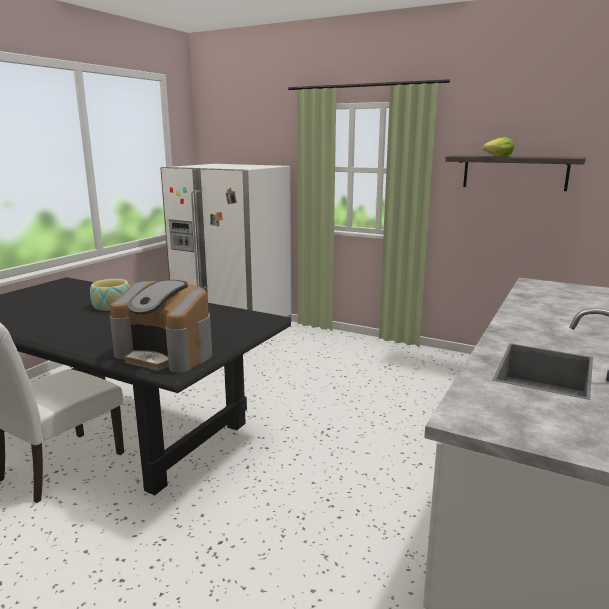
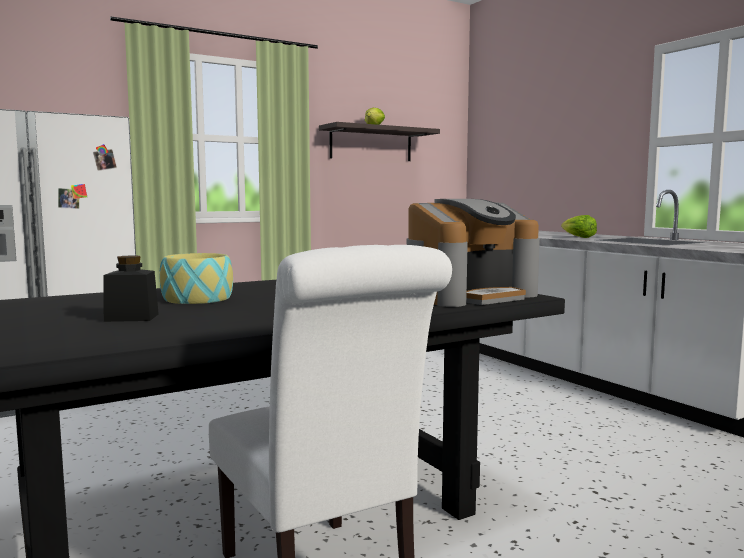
camera: 60 degrees left, 10 degrees down
(52, 309) = (131, 317): none -> black jar
(533, 333) = (577, 237): none -> lettuce

